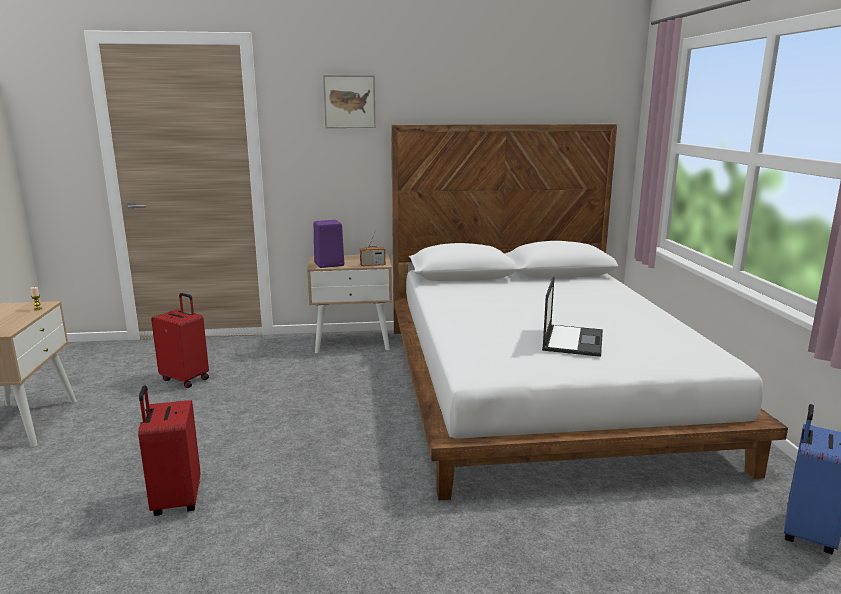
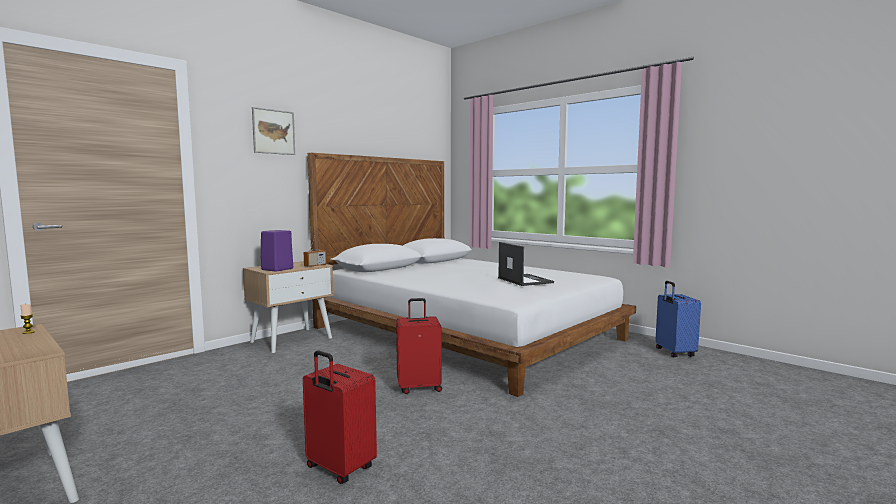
camera: 40 degrees left, 10 degrees down
(186, 379) = (172, 399): red suitcase -> red suitcase (419, 387)

